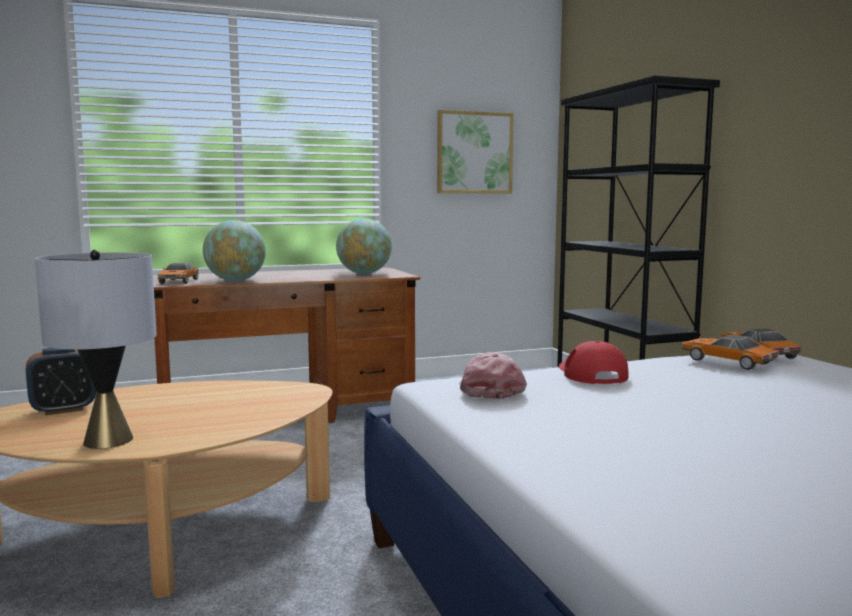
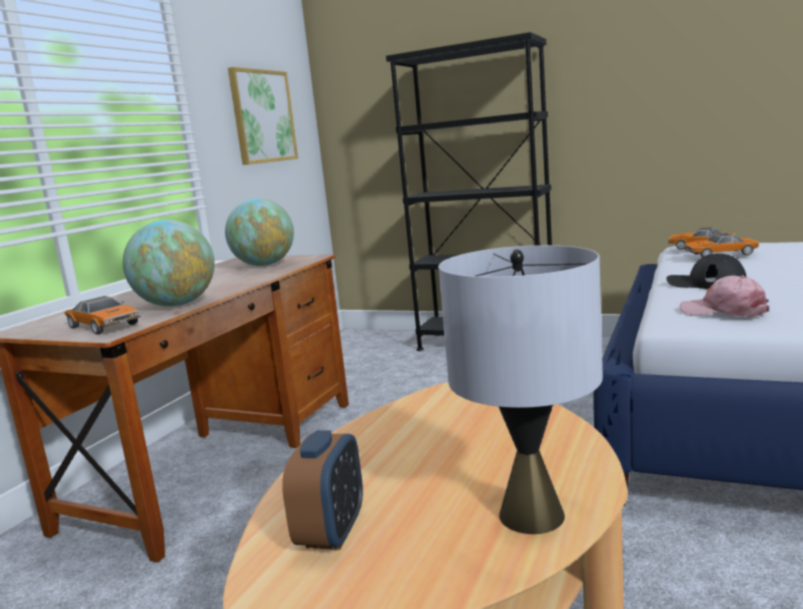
camera: 45 degrees left, 5 degrees up
(591, 373) = (705, 283): red cap -> black cap

